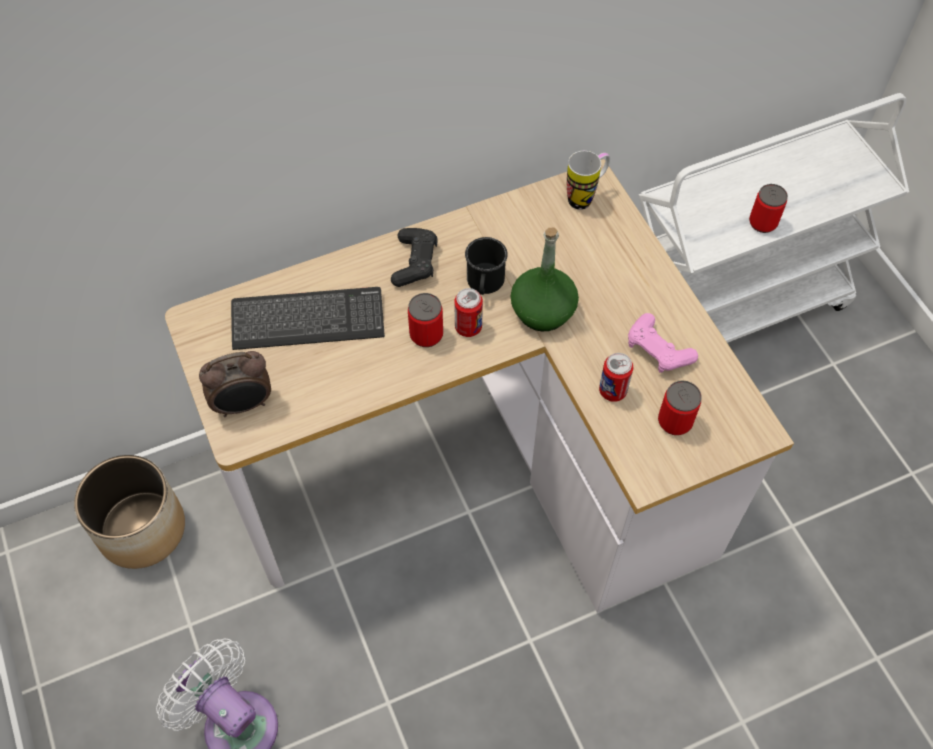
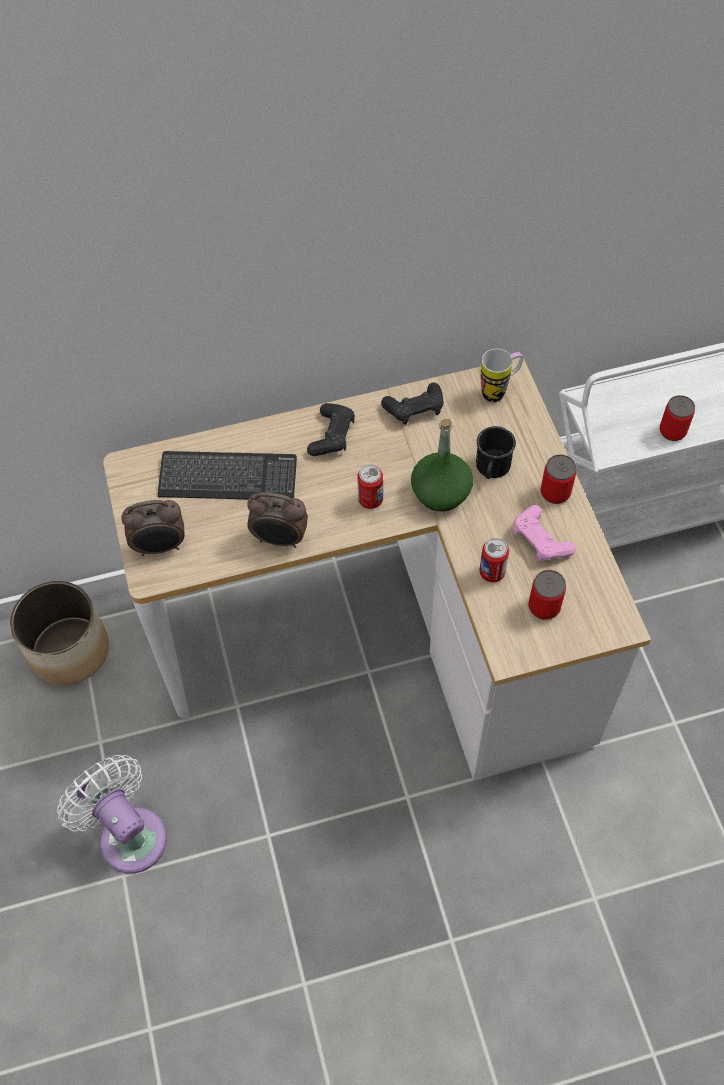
camera: 10 degrees right, 0 degrees up
(376, 381) = (280, 539): none -> alarm clock
(426, 335) = (331, 502): can -> can (555, 492)
(484, 284) = (392, 462): black mug -> black mug (491, 469)
(499, 225) = (415, 409): none -> black game controller

